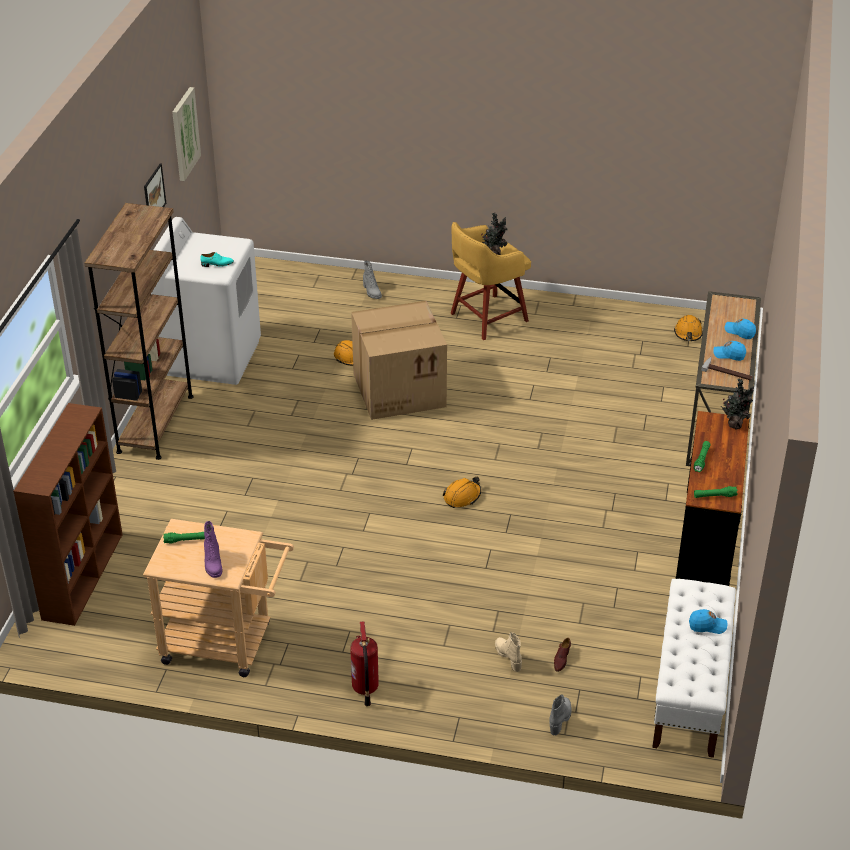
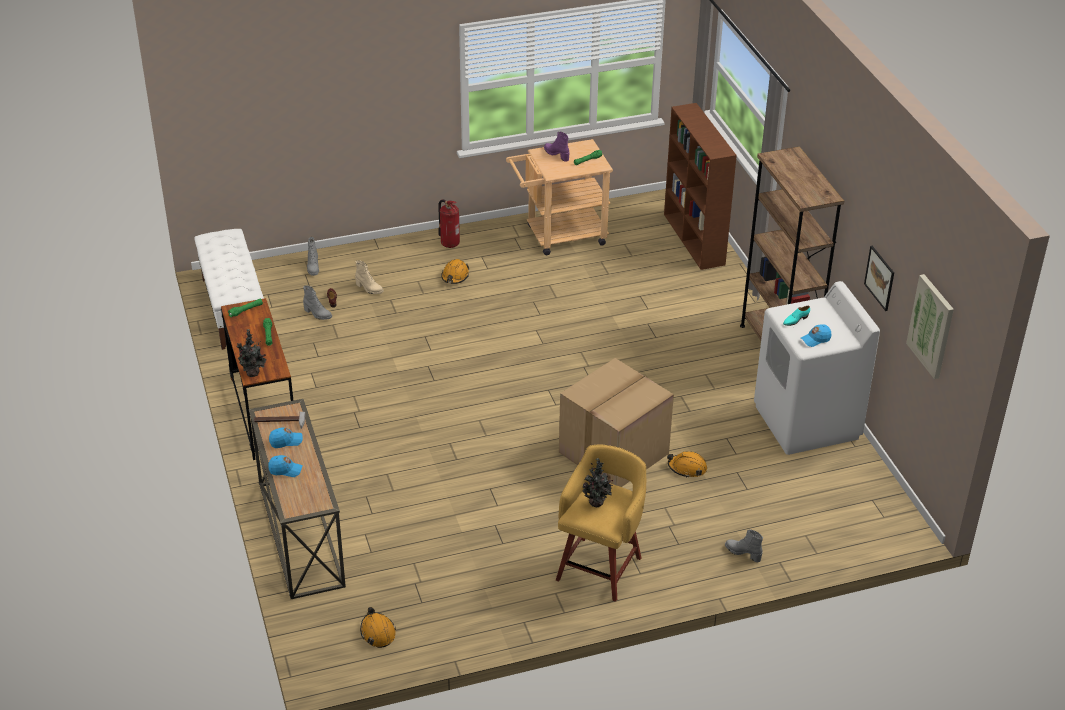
camera: 150 degrees right, 0 degrees up
(462, 496) = (482, 380): orange hard hat -> orange hard hat (455, 276)
(590, 644) = (317, 314): none -> grey boot
(707, 625) = (223, 272): blue cap -> blue cap (815, 339)

